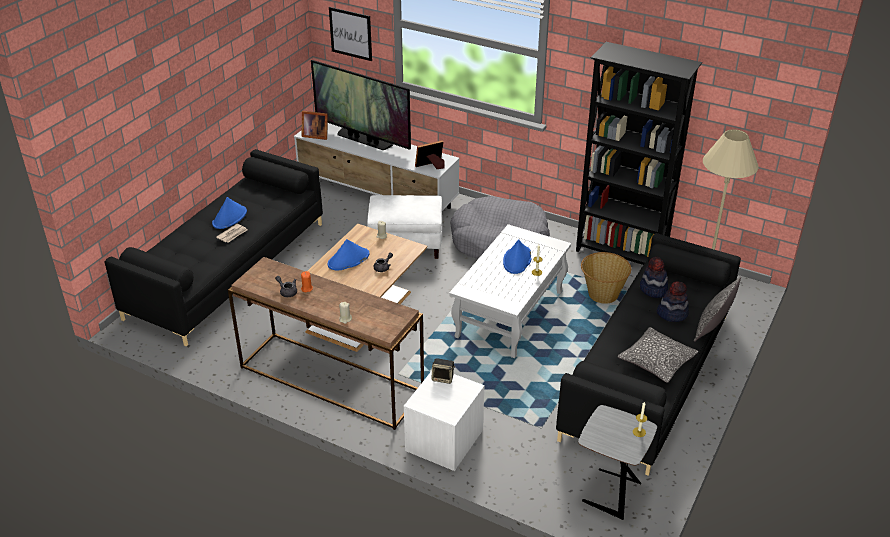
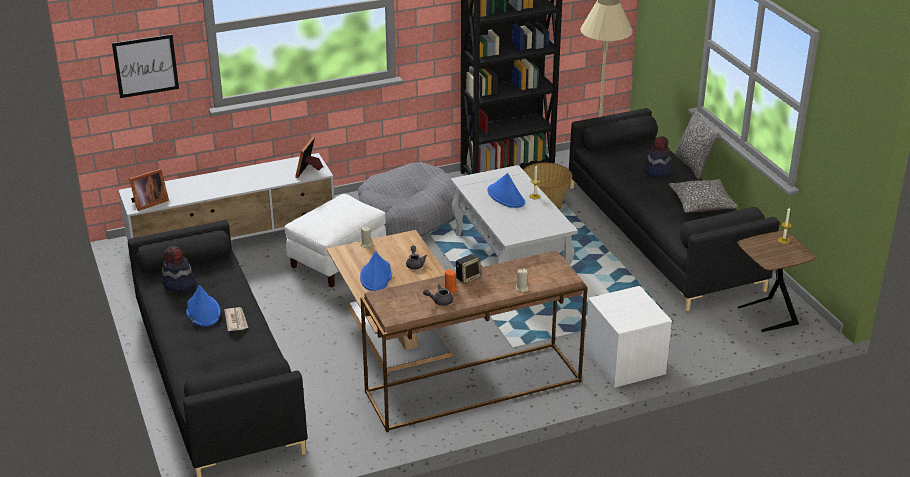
camera: 50 degrees left, 5 degrees down
(363, 140) = (204, 183): television -> none
(443, 378) = (608, 300): speaker -> speaker (468, 277)
(609, 493) = (766, 316): grey side table -> brown side table
(653, 289) = (619, 164): hat -> hat (178, 284)

